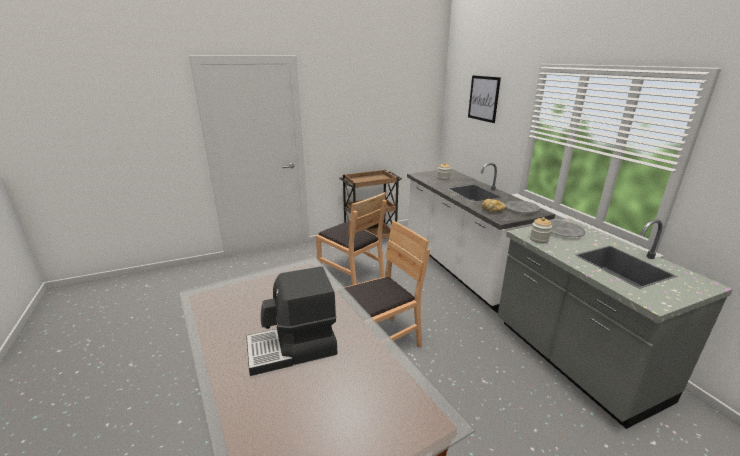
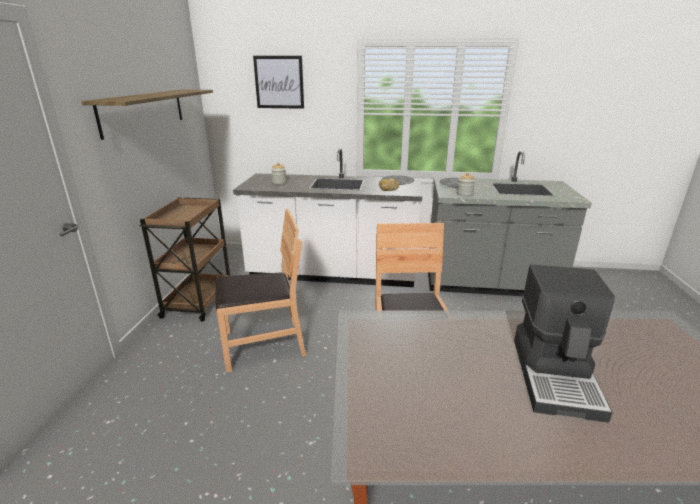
camera: 60 degrees left, 0 degrees up
(371, 110) = (144, 111): none -> shelf

